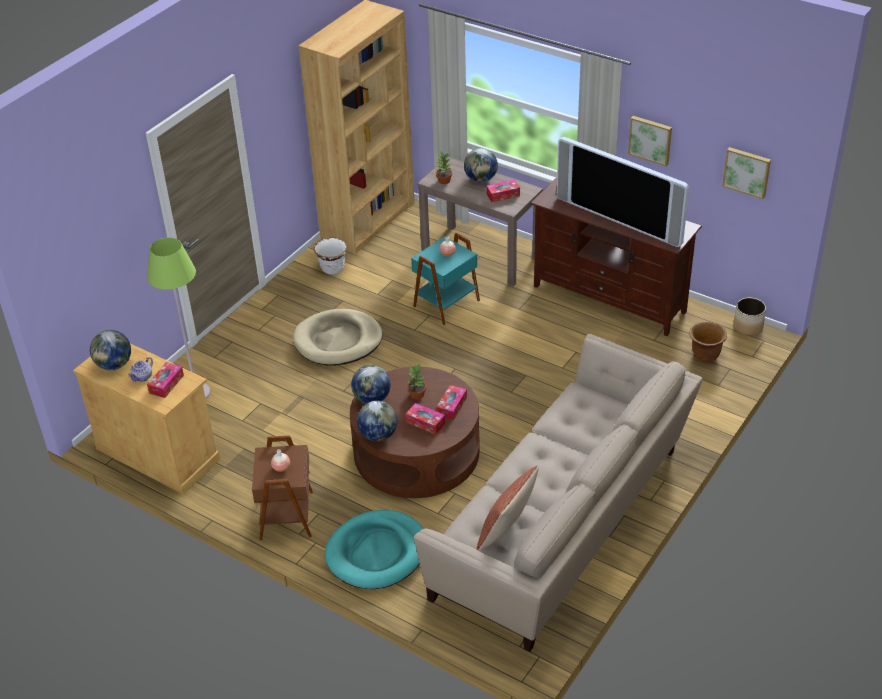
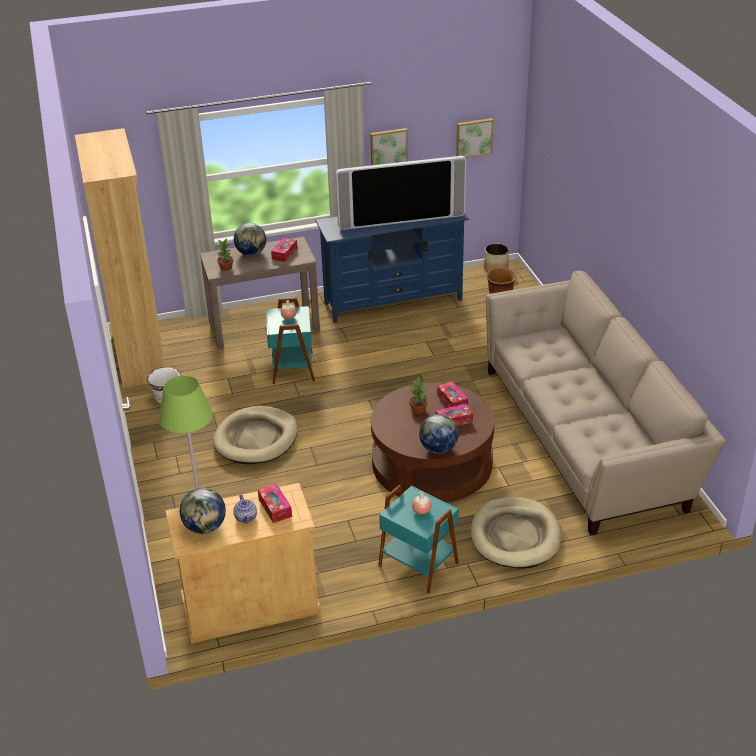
camera: 50 degrees left, 5 degrees down
(288, 515) = (419, 563): brown side table -> turquoise side table
(372, 399) = (394, 432): globe -> none
(377, 553) = (515, 536): turquoise dog bed -> beige dog bed
(507, 532) = (617, 437): pillow -> none
(609, 299) = (393, 301): brown tv stand -> blue tv stand

